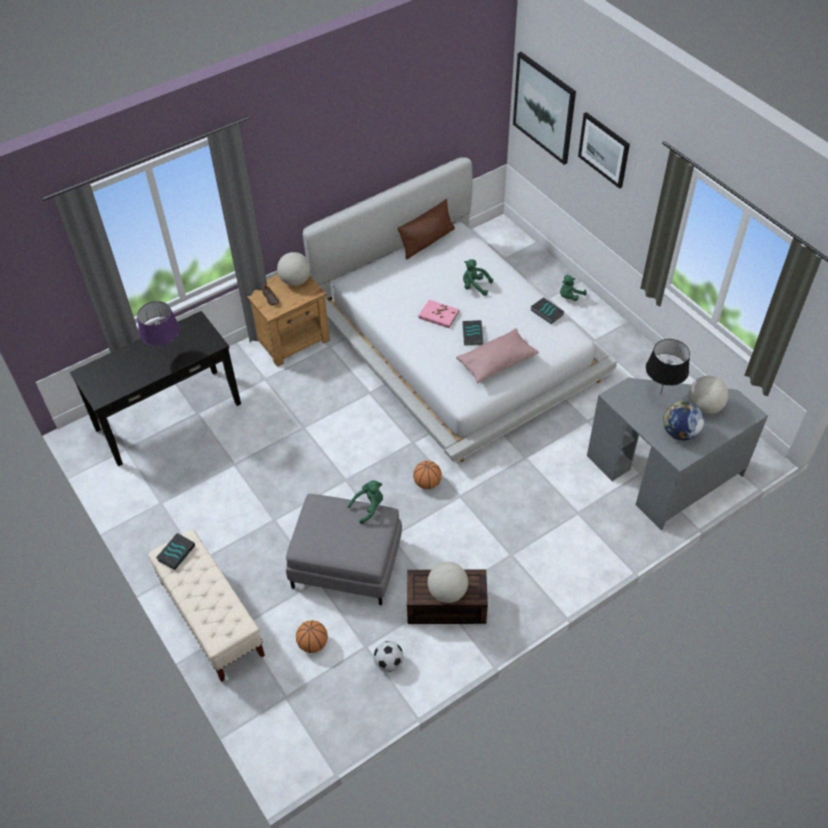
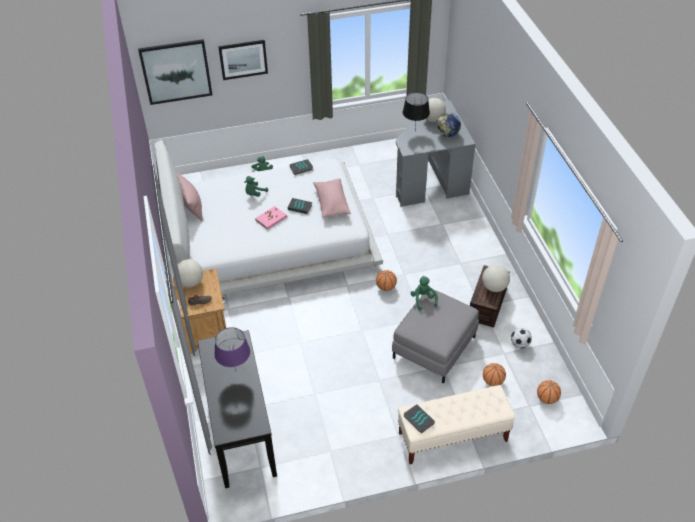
camera: 70 degrees left, 5 degrees down
(305, 716) = (547, 398): none -> basketball
(427, 241) = (191, 205): brown pillow -> pink pillow

